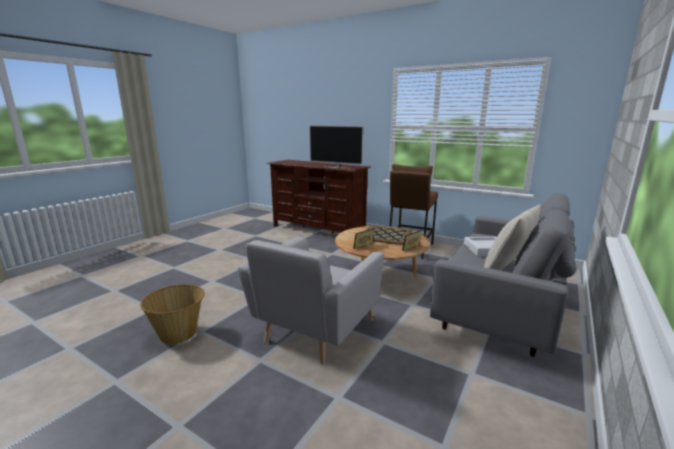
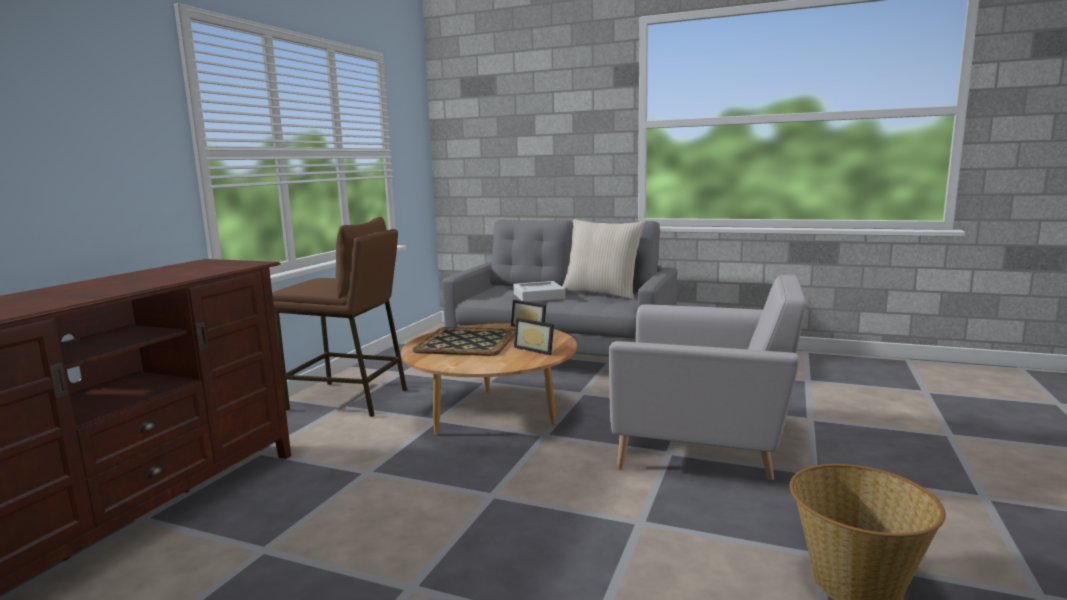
camera: 100 degrees left, 5 degrees down
(336, 167) = (202, 272): television -> none

